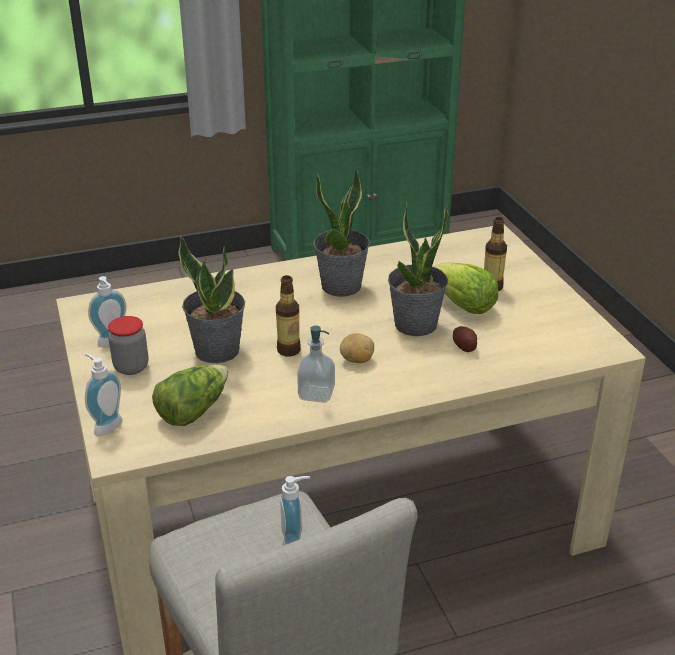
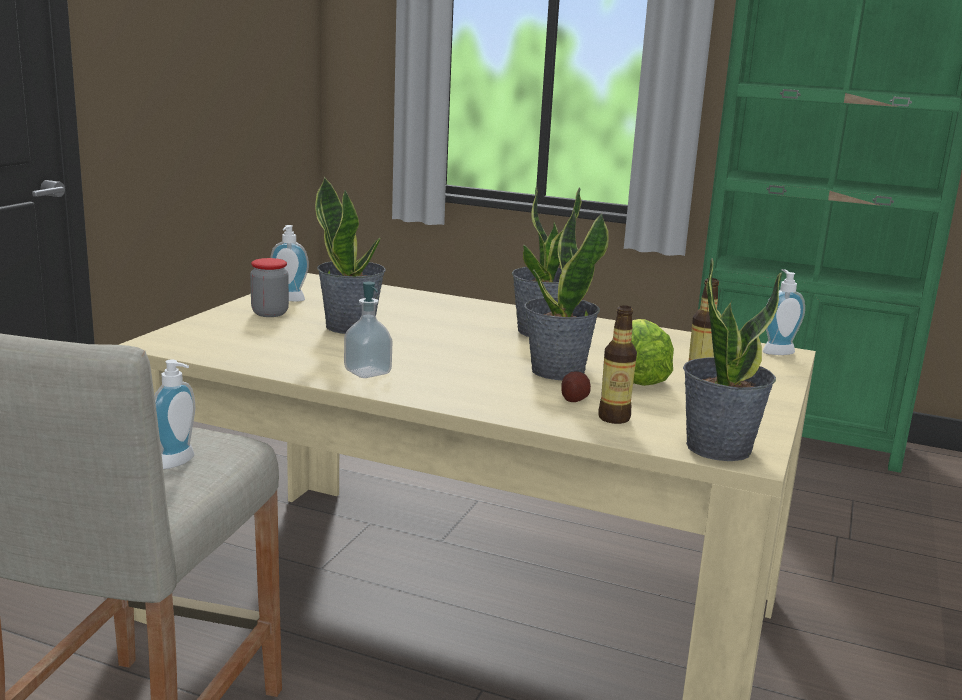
camera: 40 degrees right, 15 degrees down
(105, 425) = (182, 330): soap dispenser -> soap dispenser (776, 351)
(193, 410) = (255, 345): lettuce -> none
(289, 350) = (405, 345): bottle -> bottle (614, 418)
(356, 360) = (449, 369): potato -> none
(587, 347) = (718, 447): none -> potted plant

